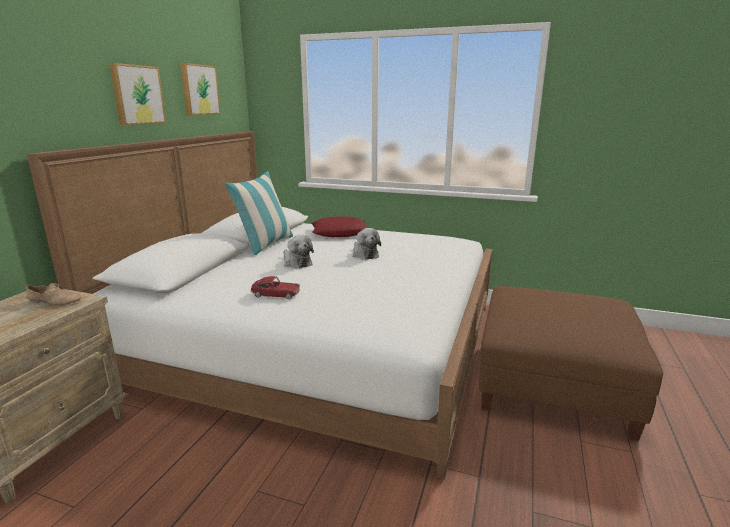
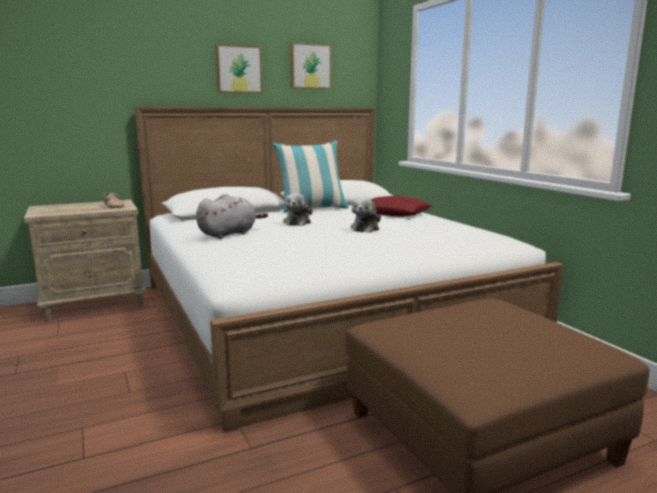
camera: 45 degrees right, 5 degrees down
(276, 294) = (229, 234): toy car -> grey plush toy

